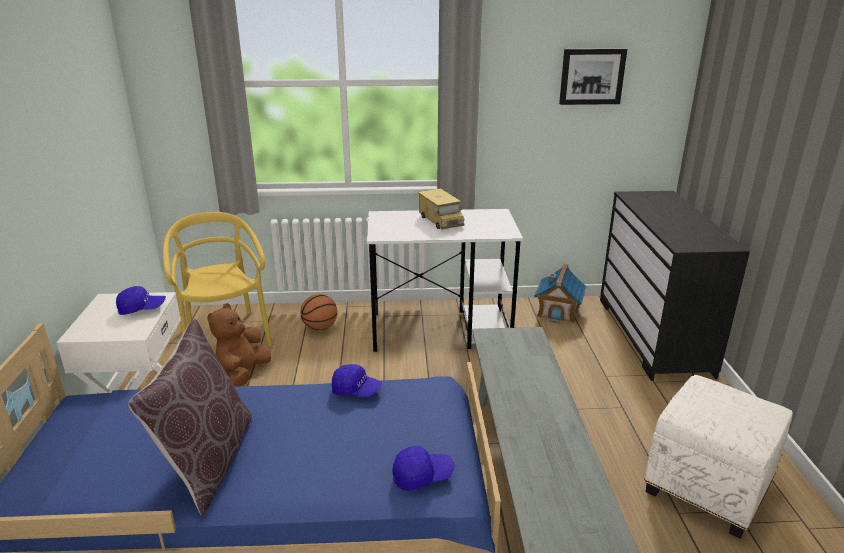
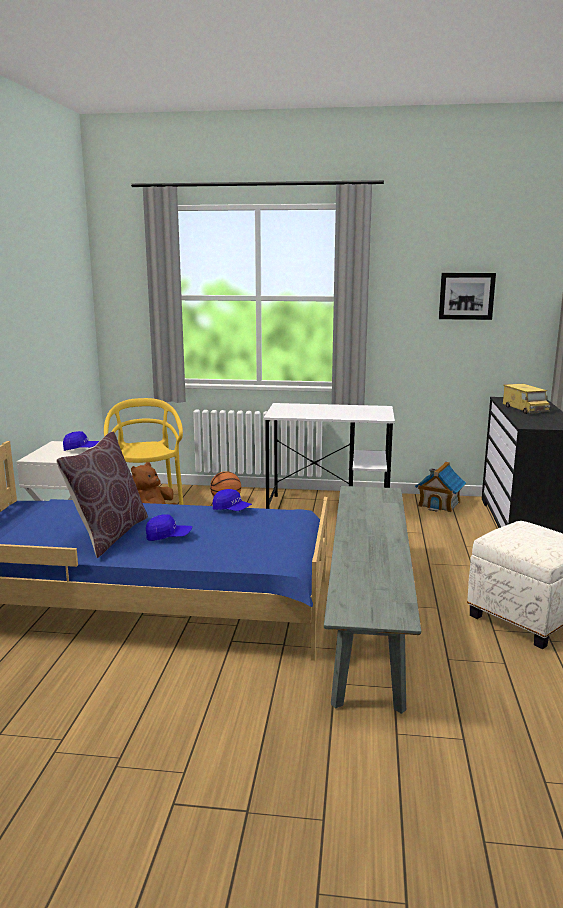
camera: 10 degrees right, 10 degrees down
(422, 476) = (265, 553): blue cap -> blue cap (168, 537)
(440, 220) = (330, 409): toy truck -> toy truck (525, 409)

